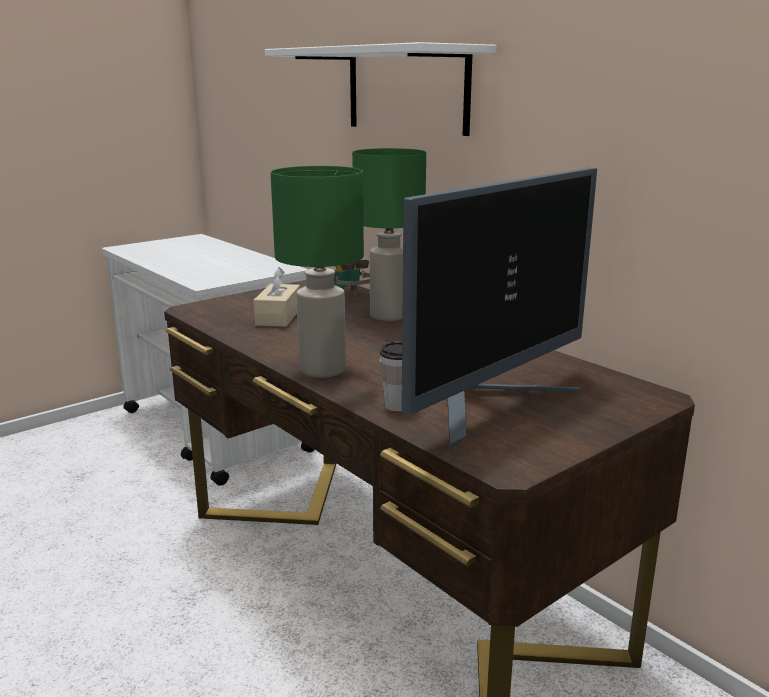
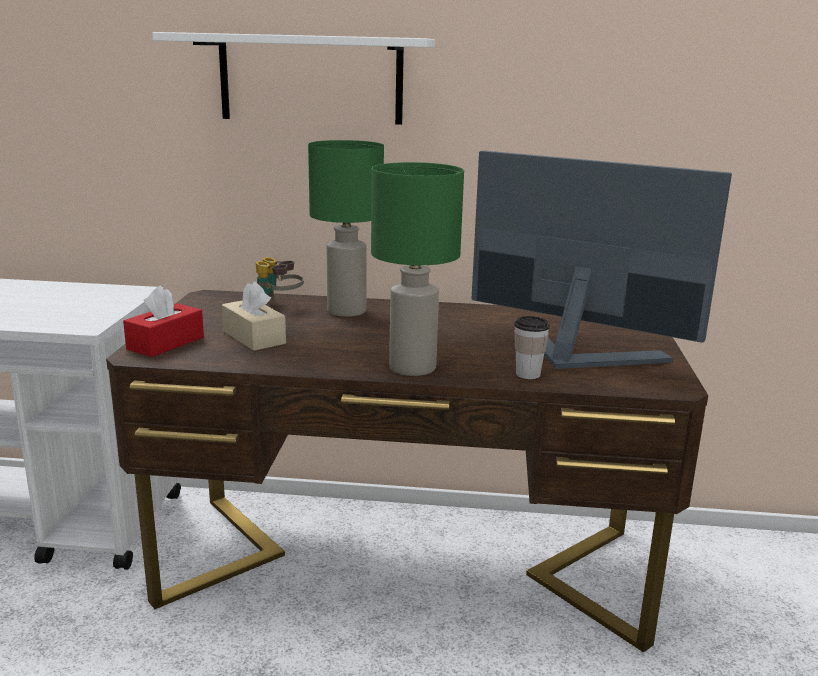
camera: 45 degrees left, 0 degrees up
(221, 306) = (166, 343): none -> red tissue box
(492, 404) = (574, 353): monitor -> monitor turned 60 degrees counterclockwise

